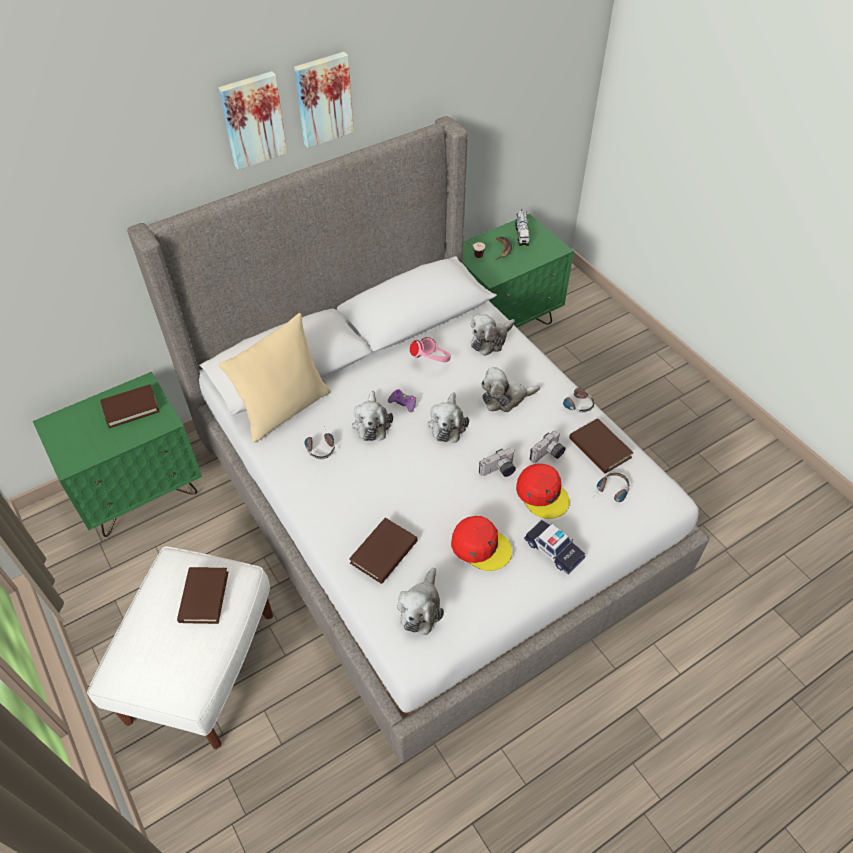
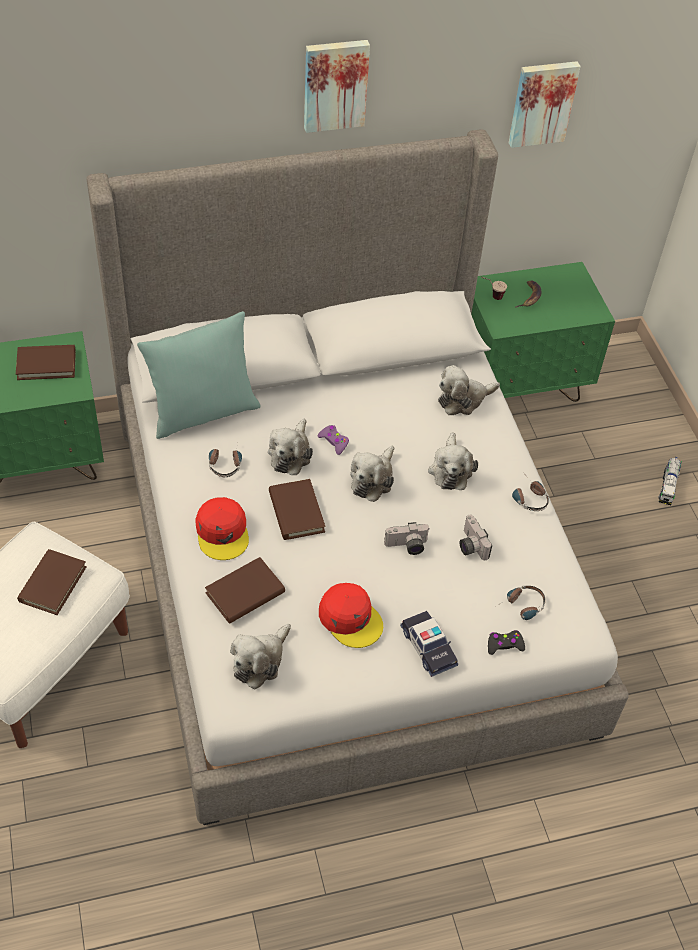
camera: 15 degrees right, 0 degrees up
(252, 119) = (248, 91): picture -> picture (542, 102)
(284, 409) = (203, 412): beige pillow -> turquoise pillow
(431, 361) = (386, 405): pink headphones -> none
(505, 398) = (450, 469): plush toy -> plush toy turned 90 degrees counterclockwise
(521, 234) = (561, 284): toy truck -> toy truck (667, 487)
(542, 494) = (444, 585): red cap -> red cap (222, 532)
(548, 455) = (470, 545): camera -> camera turned 90 degrees clockwise
(599, 448) = (532, 556): brown book -> brown book (296, 512)
(612, 528) = (504, 645): none -> black game controller

